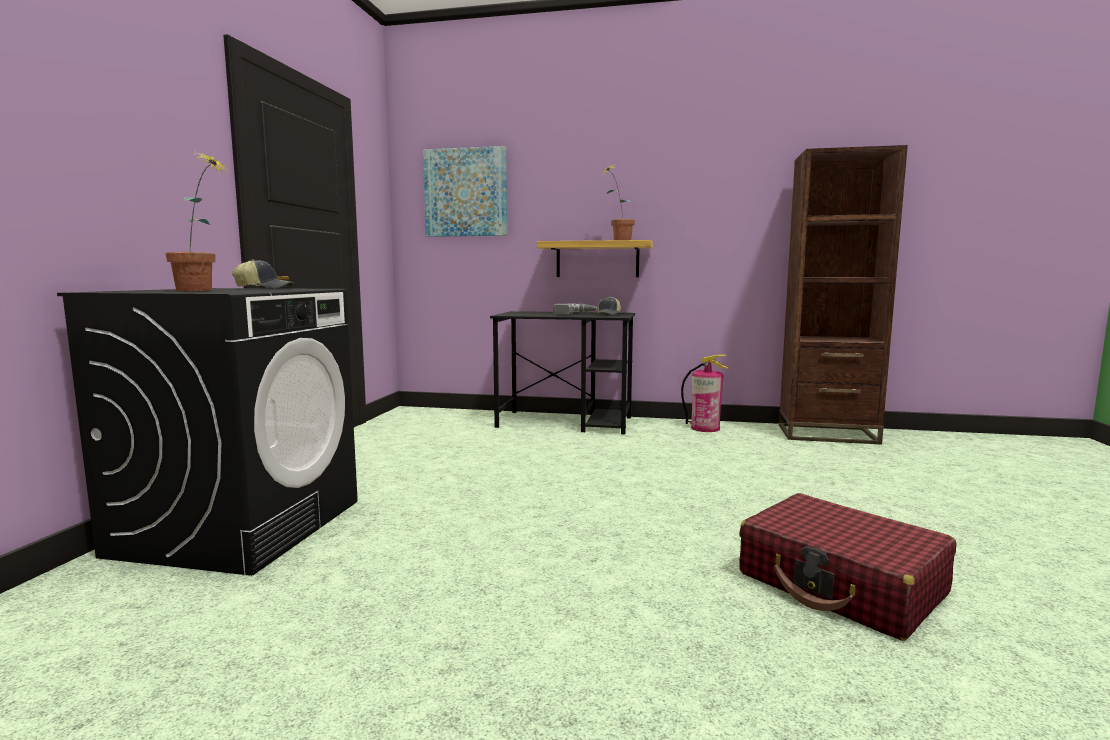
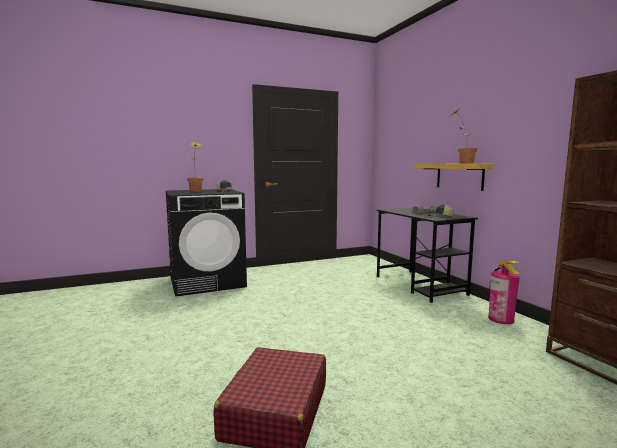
camera: 55 degrees right, 0 degrees up
(466, 192) = (400, 133): picture -> none

